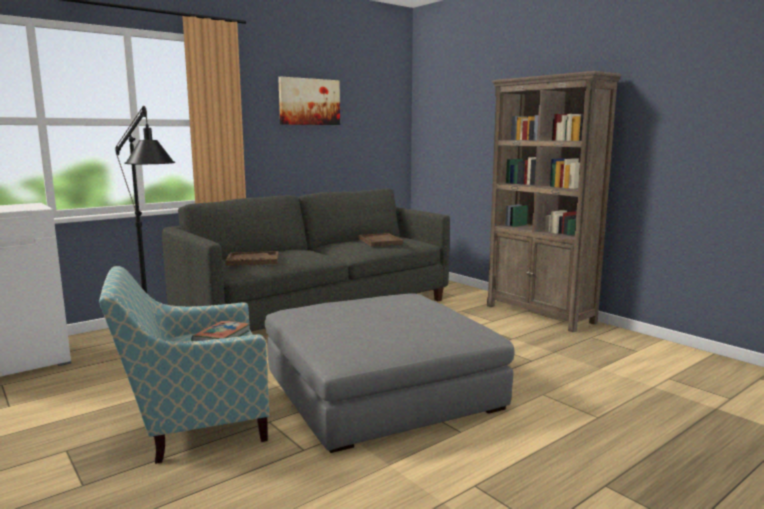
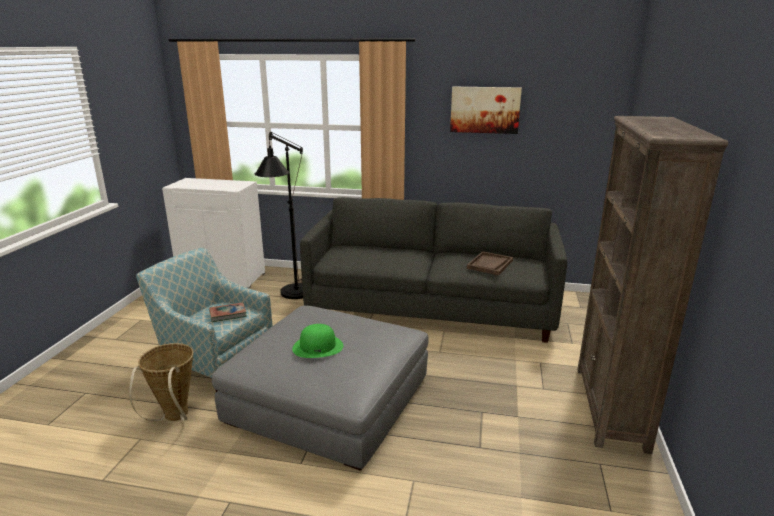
camera: 50 degrees right, 10 degrees up
(252, 260) = (355, 254): brown tray -> none
(266, 483) = (174, 418): none -> basket
(384, 318) = (318, 347): none -> green hat

